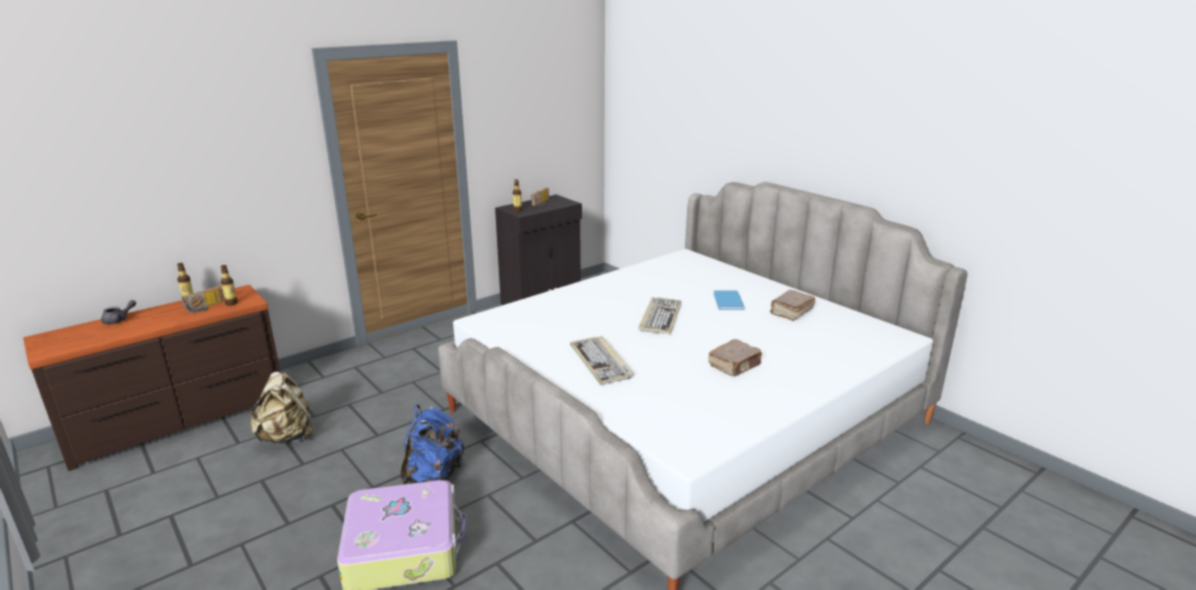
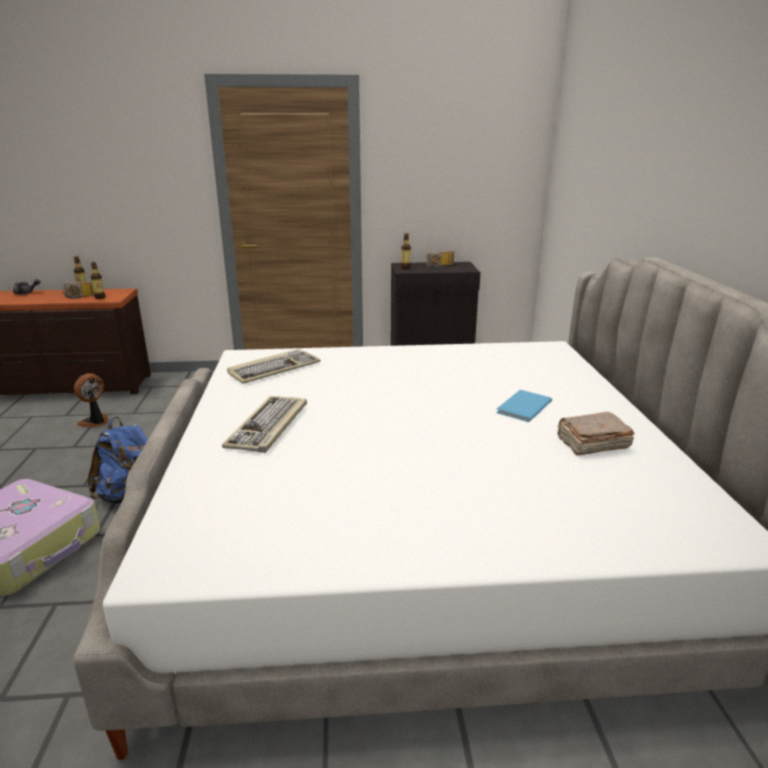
camera: 35 degrees right, 0 degrees up
(287, 437) = (96, 422): beige backpack -> fan
(660, 317) = (410, 401): keyboard -> keyboard (274, 369)
(735, 366) = (403, 483): brown book -> none

